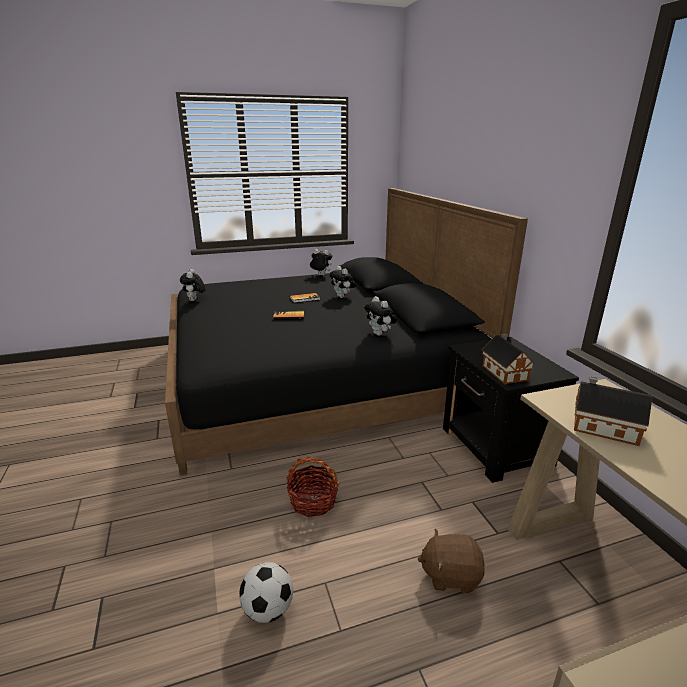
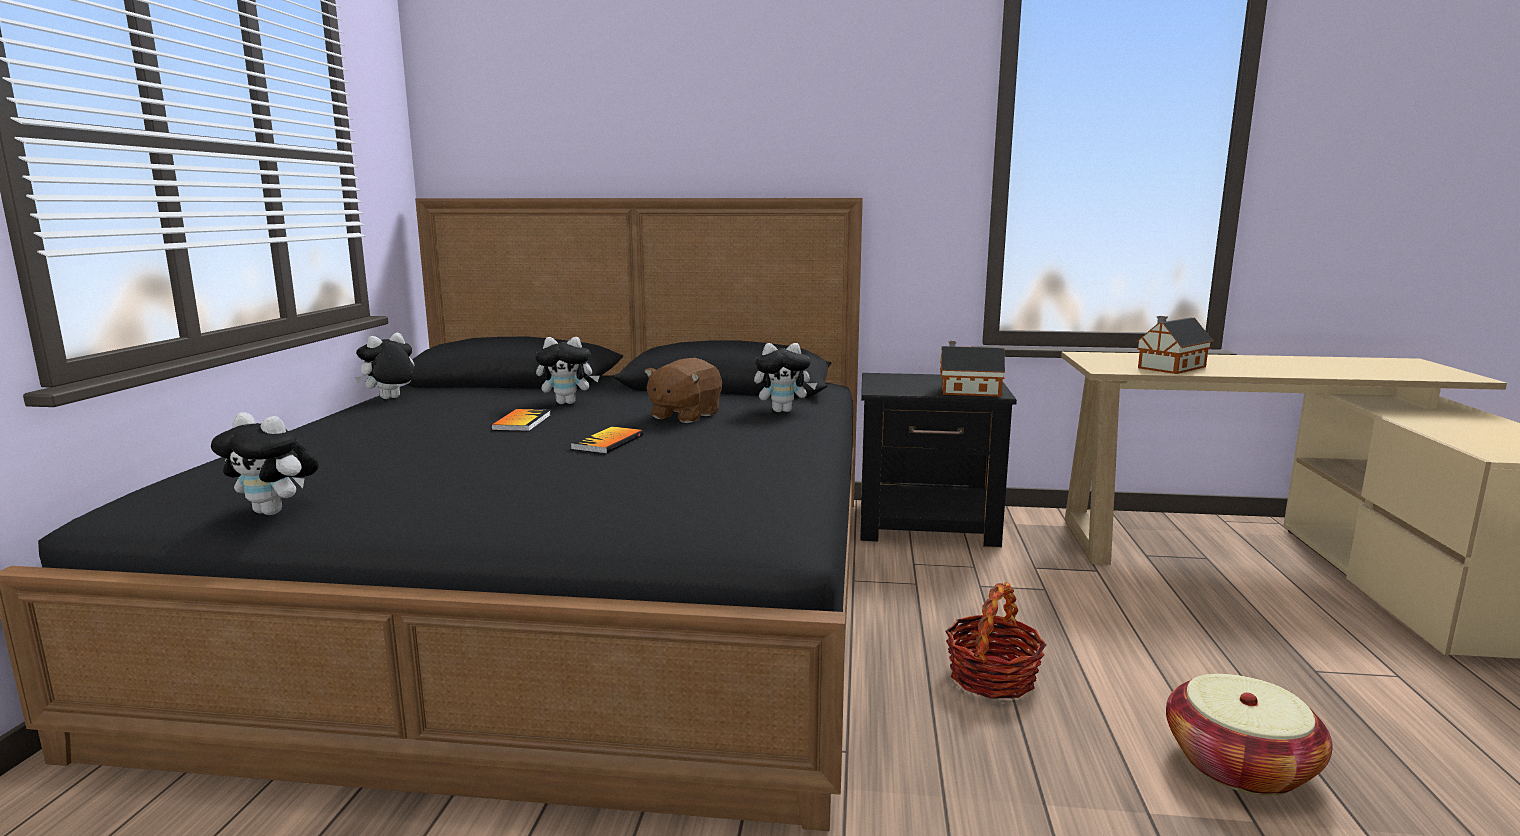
camera: 65 degrees left, 10 degrees down
(268, 609) = (1239, 765): football -> basket
(450, 575) = (1167, 615): brown plush toy -> brown plush toy (684, 415)

